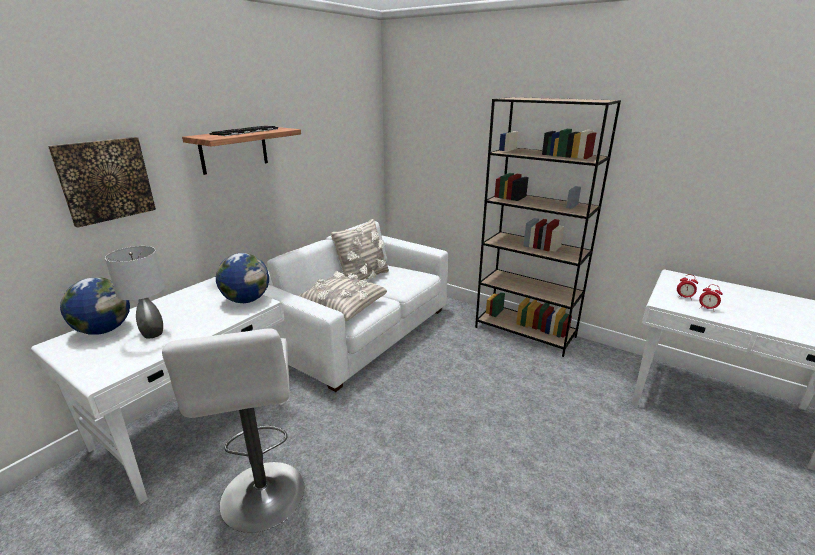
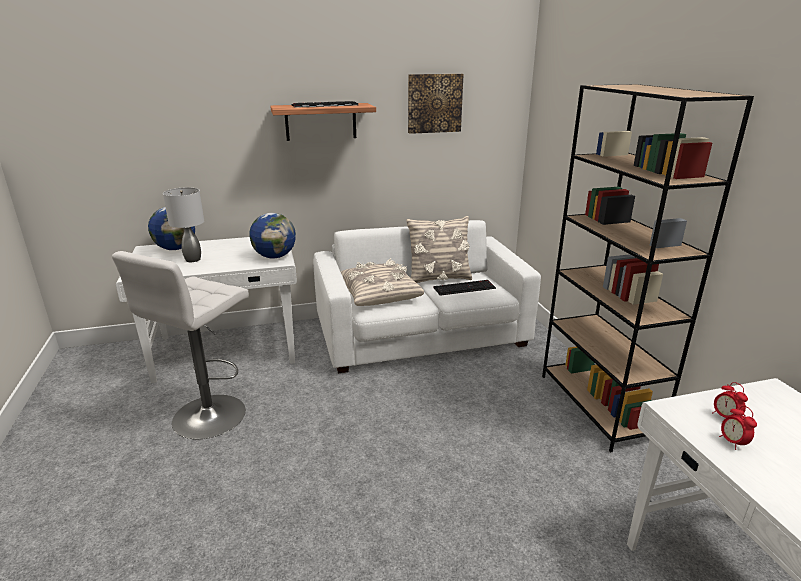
camera: 40 degrees right, 0 degrees up
(105, 180) = (202, 134): picture -> picture (434, 103)
(395, 279) = (464, 287): none -> keyboard

